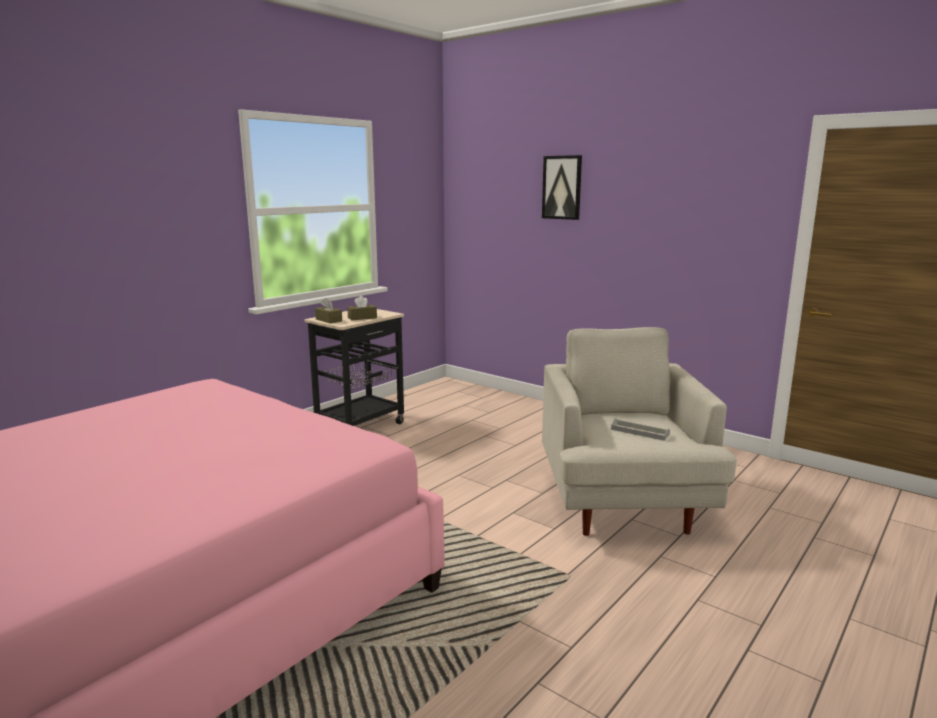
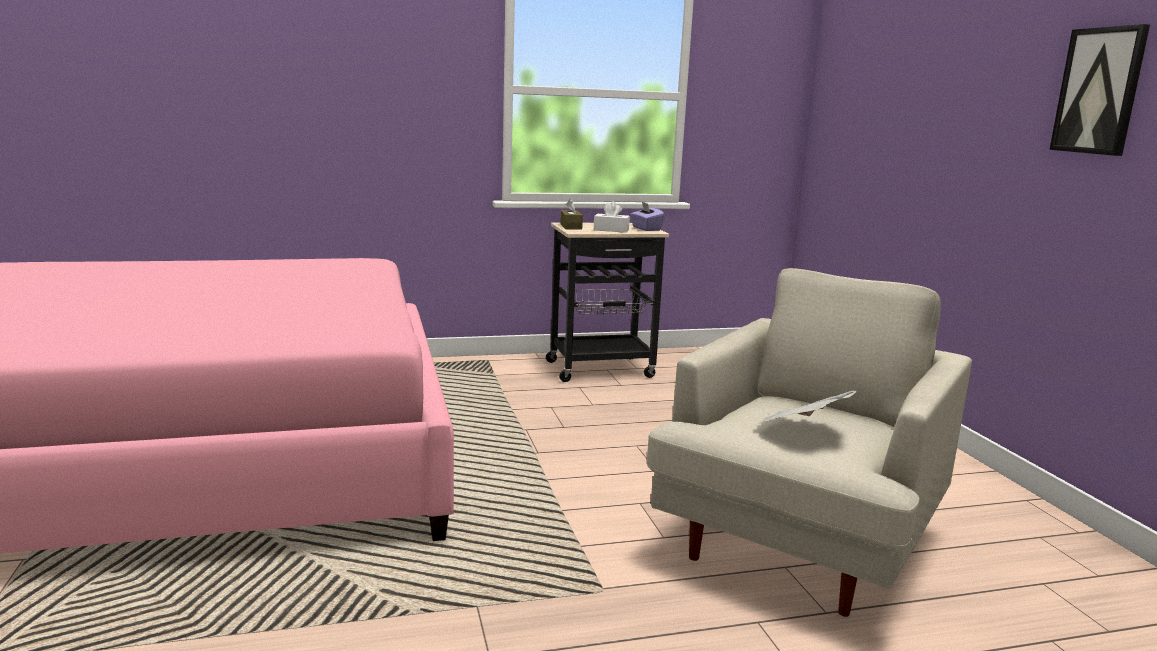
camera: 35 degrees right, 0 degrees up
(362, 318) = (611, 230): brown tissue box -> white tissue box
(381, 312) = (646, 229): none -> purple tissue box
(562, 187) = (937, 75): picture -> picture (1099, 91)
(640, 432) = (800, 432): grey tray -> newspaper

